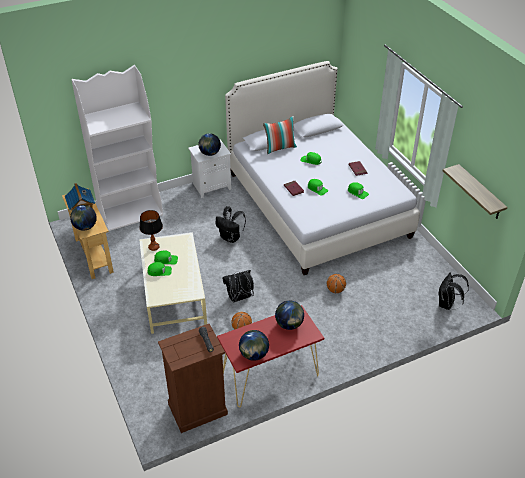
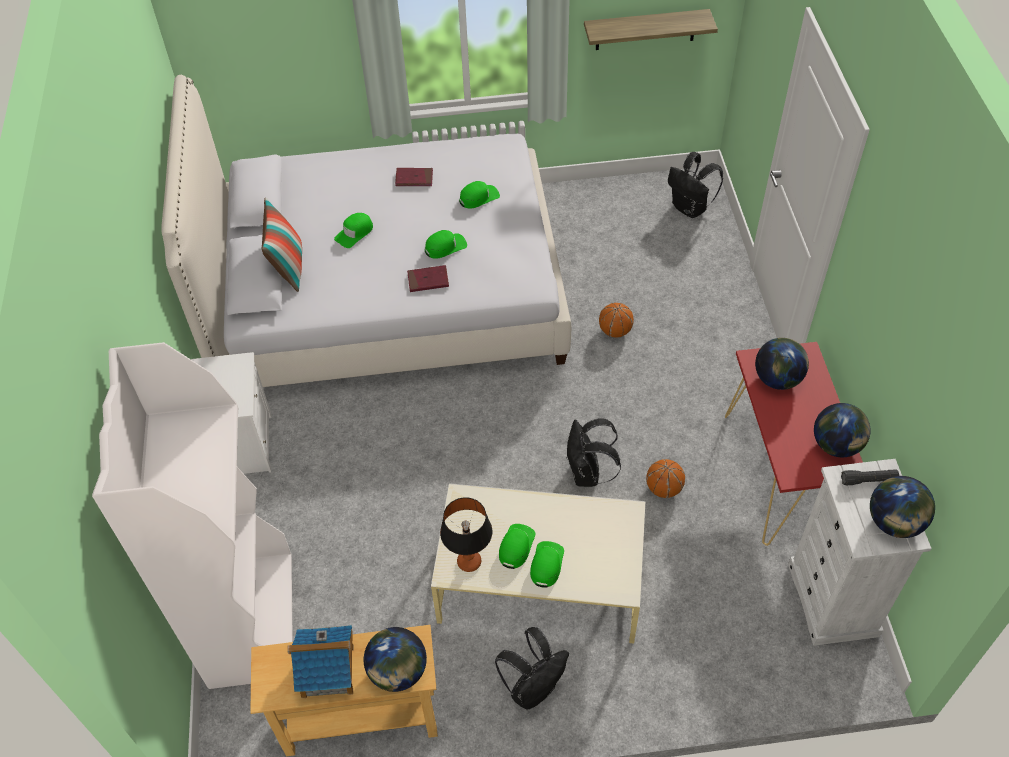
camera: 70 degrees left, 10 degrees up
(197, 409) = (833, 600): brown dresser -> white dresser
(209, 153) = (233, 388): globe -> globe (894, 522)
(231, 238) = (419, 448): black backpack -> black backpack (533, 688)

